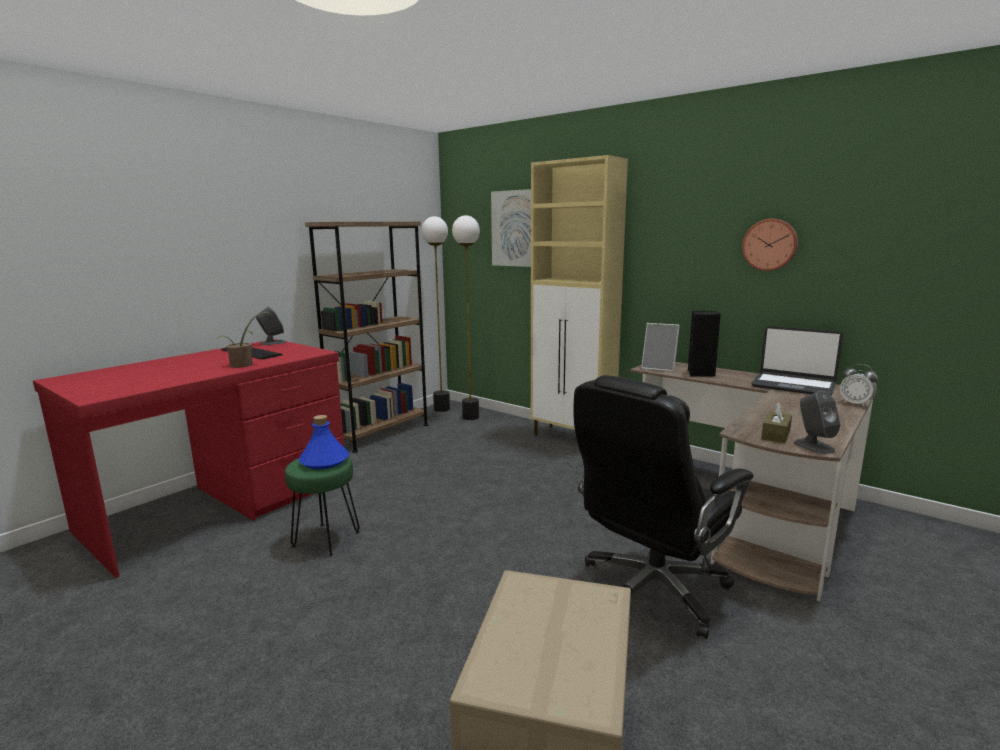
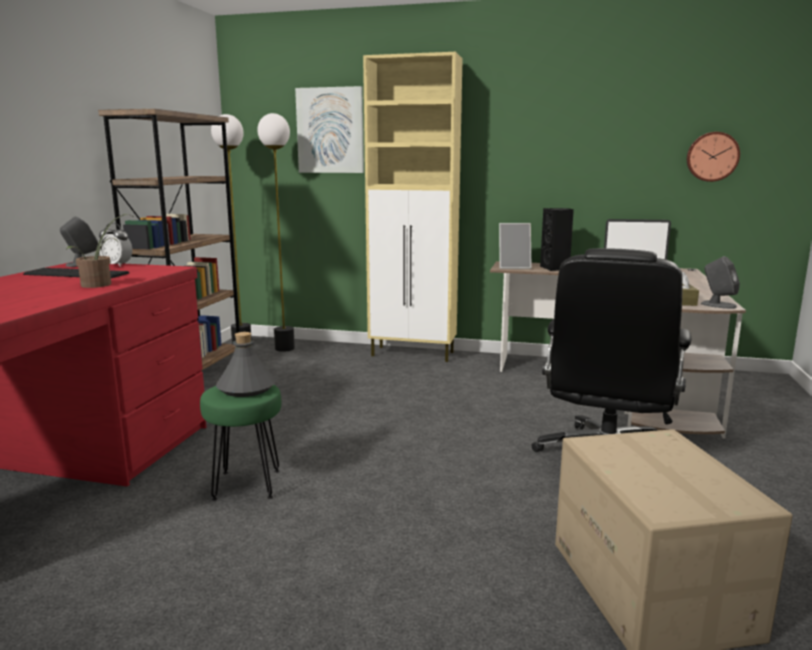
camera: 25 degrees left, 0 degrees up
(324, 461) = (246, 388): blue bottle -> grey bottle
(770, 244) = (603, 145): wall clock -> wall clock (712, 156)
(855, 404) = (699, 278): alarm clock -> alarm clock (117, 265)

